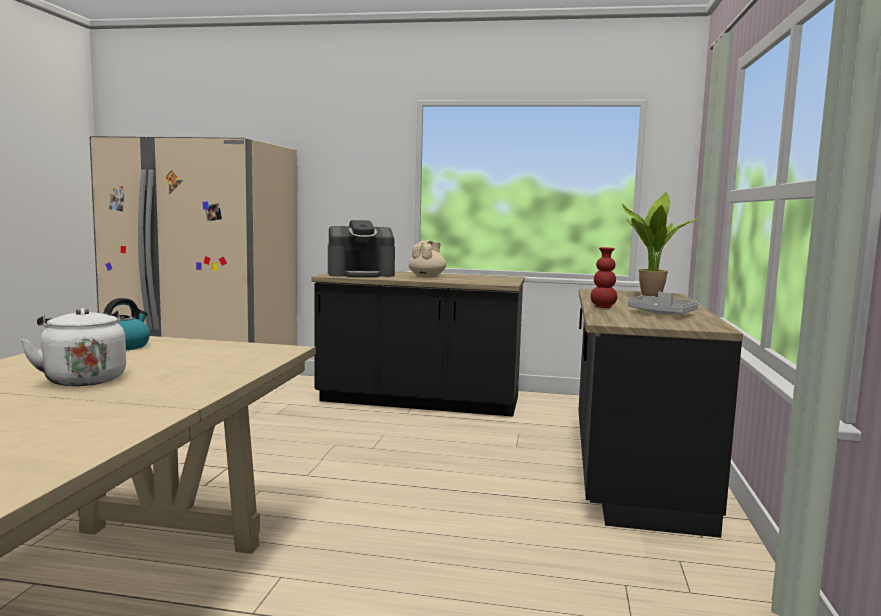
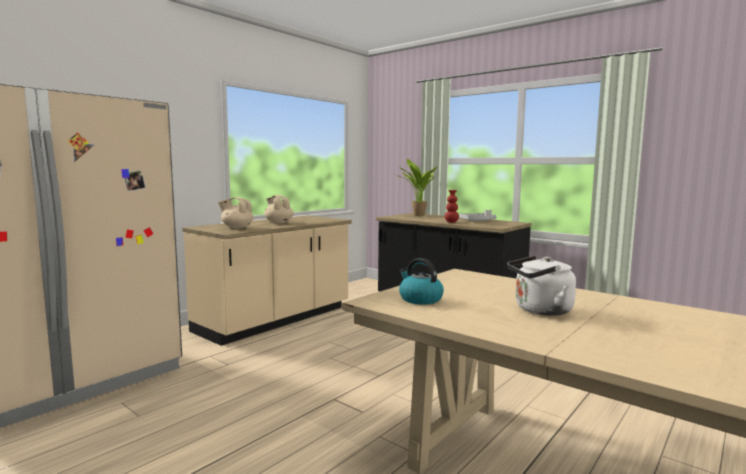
camera: 60 degrees left, 0 degrees up
(361, 274) = (236, 228): coffee machine -> beige teapot
(419, 401) = (275, 319): black counter -> beige counter

